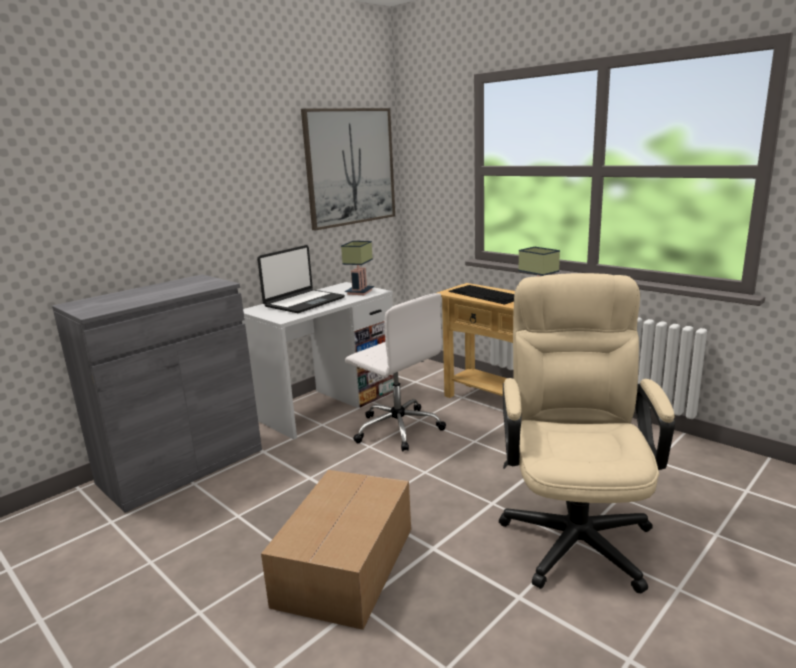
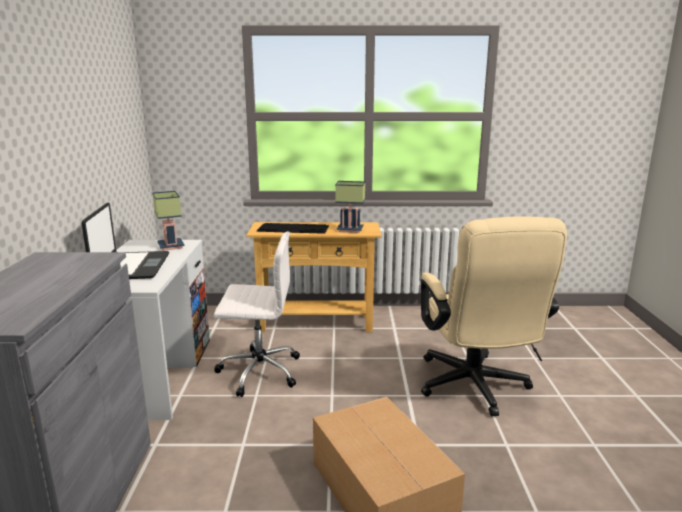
camera: 45 degrees left, 0 degrees up
(350, 167) = (118, 112): picture -> none
(575, 530) = (475, 389): beige office chair -> beige office chair turned 150 degrees counterclockwise

